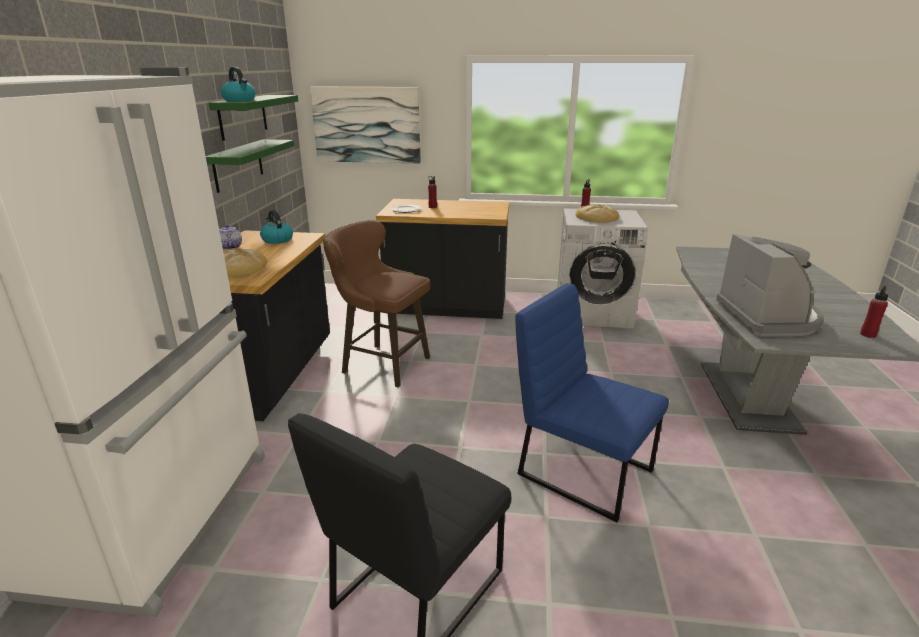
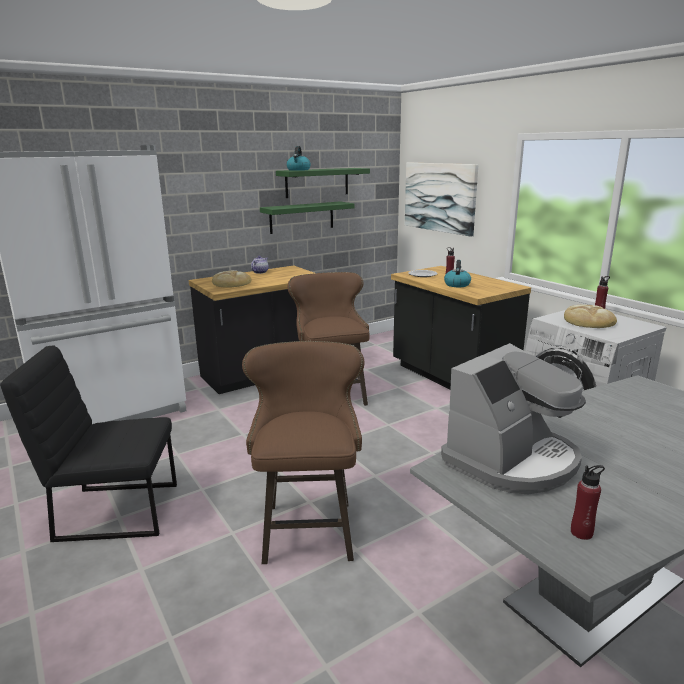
camera: 50 degrees right, 5 degrees down
(277, 240) = (291, 274): kettle -> kettle (457, 284)
(581, 470) = (308, 527): blue chair -> brown stool

